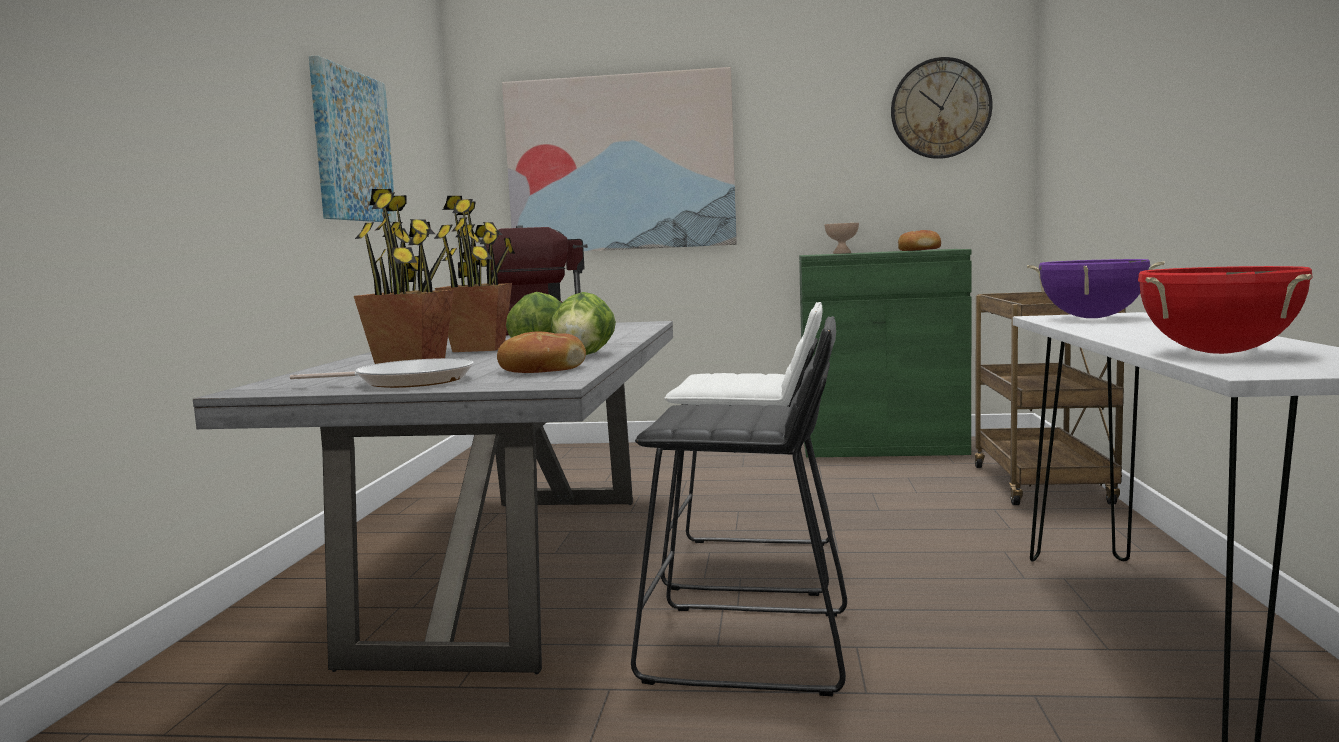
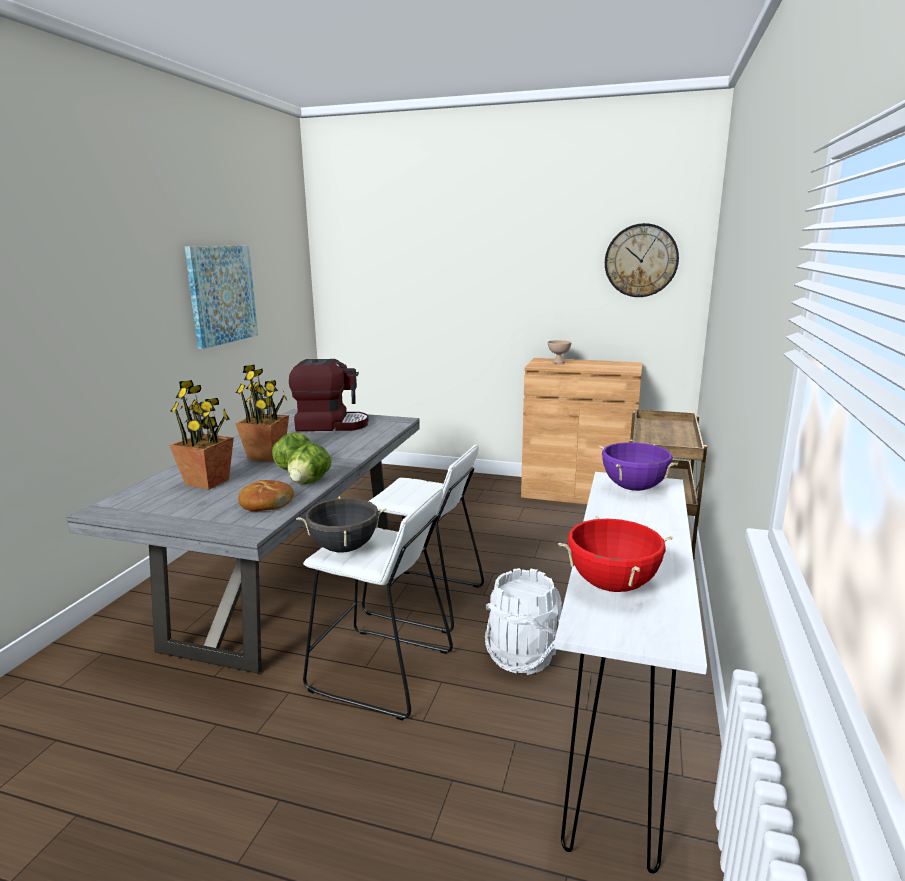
camera: 10 degrees right, 10 degrees up
(407, 381) = (184, 511): frying pan -> none
(620, 163) = (418, 285): picture -> none
(693, 418) = (344, 548): none -> black cooking pot
(747, 647) = (380, 672): black stool -> white stool
(883, 447) = (577, 493): green cabinet -> brown cabinet
(919, 250) = (611, 365): bread -> none
(956, 606) = (522, 656): none -> white bucket

